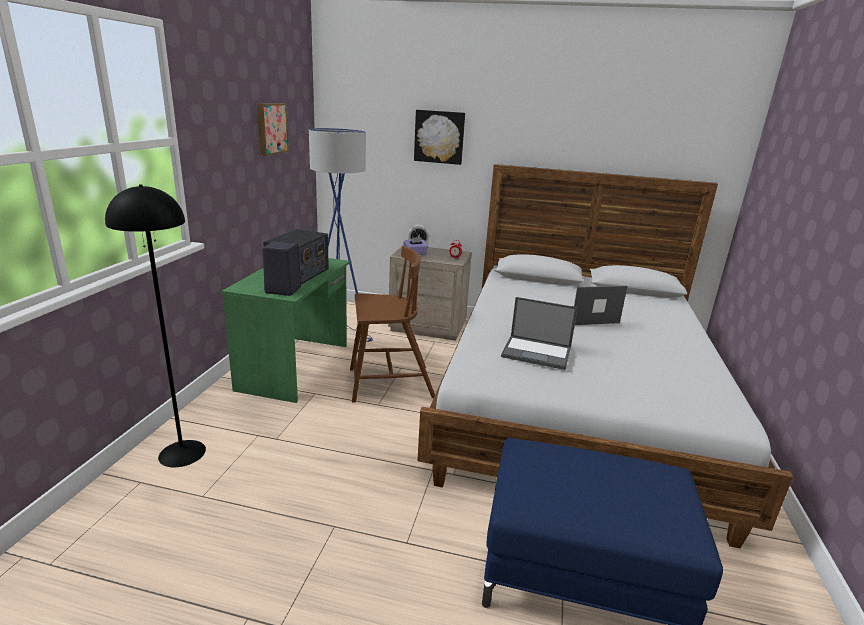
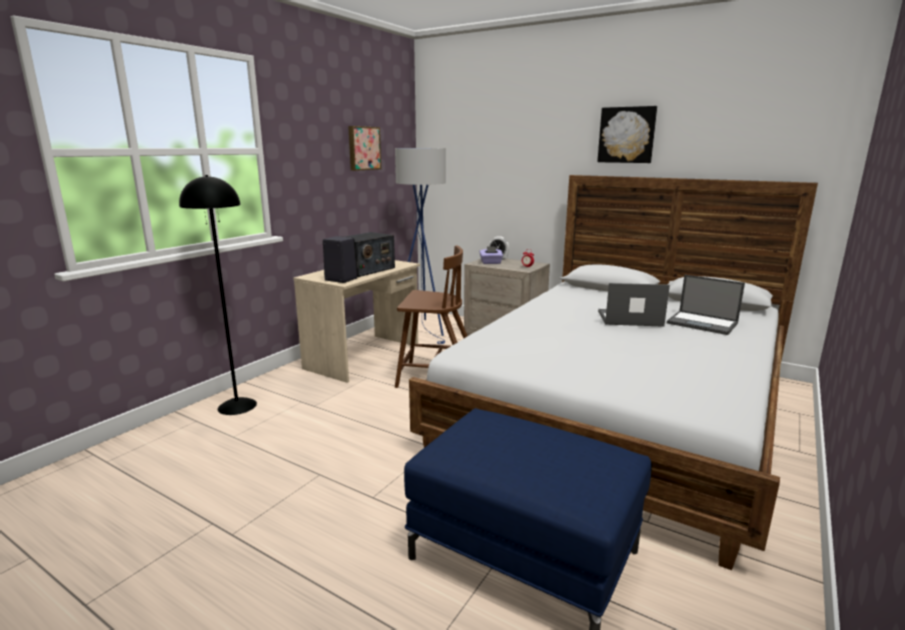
camera: 20 degrees right, 5 degrees down
(296, 366) = (364, 357): green desk -> beige desk
(439, 137) = (521, 152): picture -> picture (627, 135)
(537, 352) = (544, 341): laptop -> laptop (703, 323)

